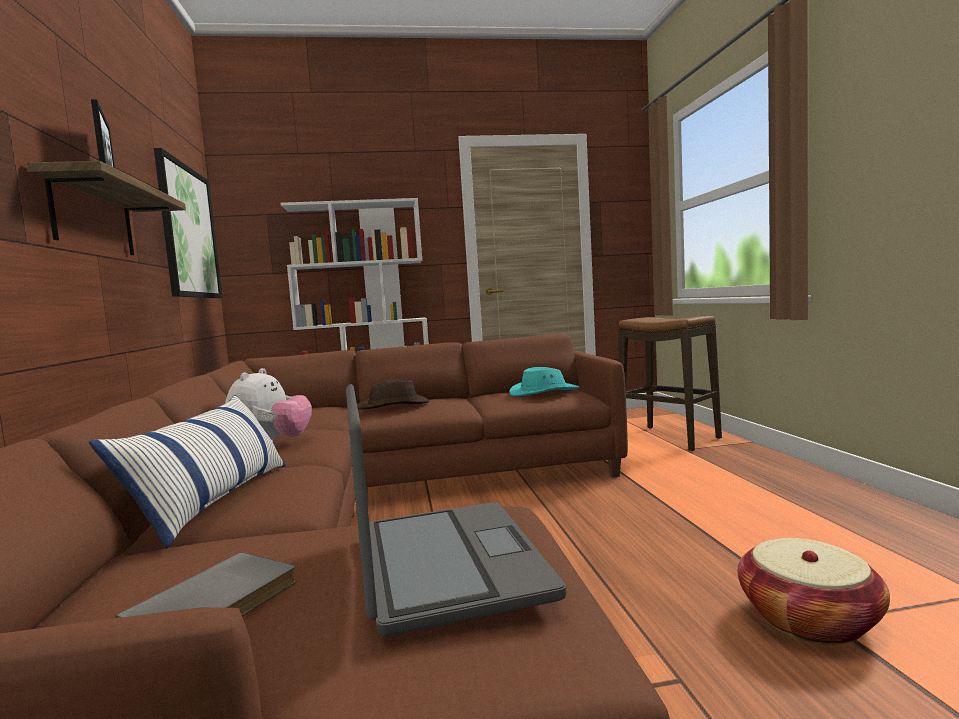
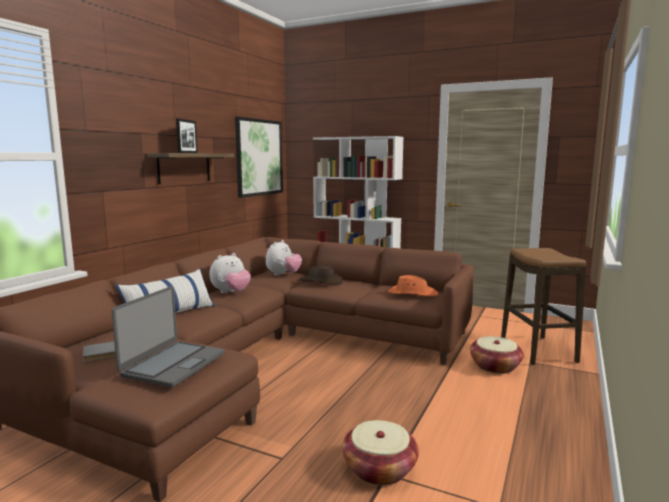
camera: 35 degrees right, 5 degrees up
(312, 411) = (283, 275): none -> plush toy
(544, 392) = (412, 293): turquoise hat -> orange hat
(666, 463) = (495, 366): none -> basket

